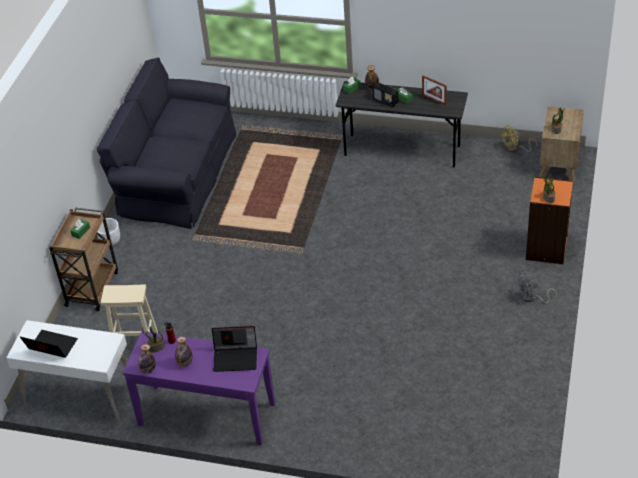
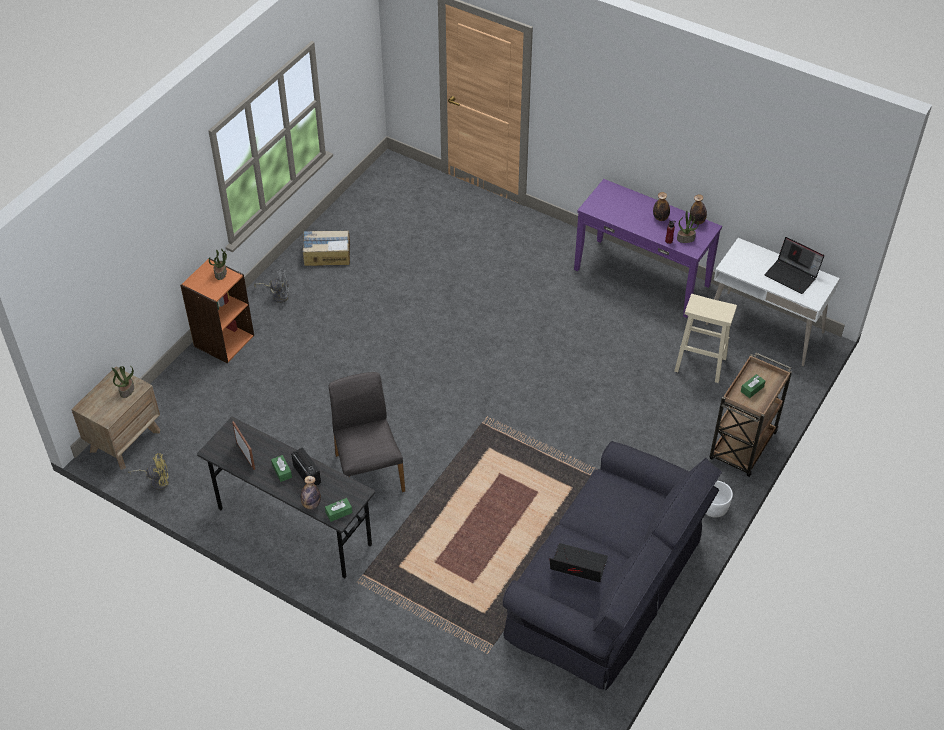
camera: 165 degrees left, 5 degrees up
(236, 357) = (610, 210): laptop -> laptop (577, 567)
(372, 194) = (368, 472): none -> grey chair
(516, 348) = (326, 254): none -> cardboard box

